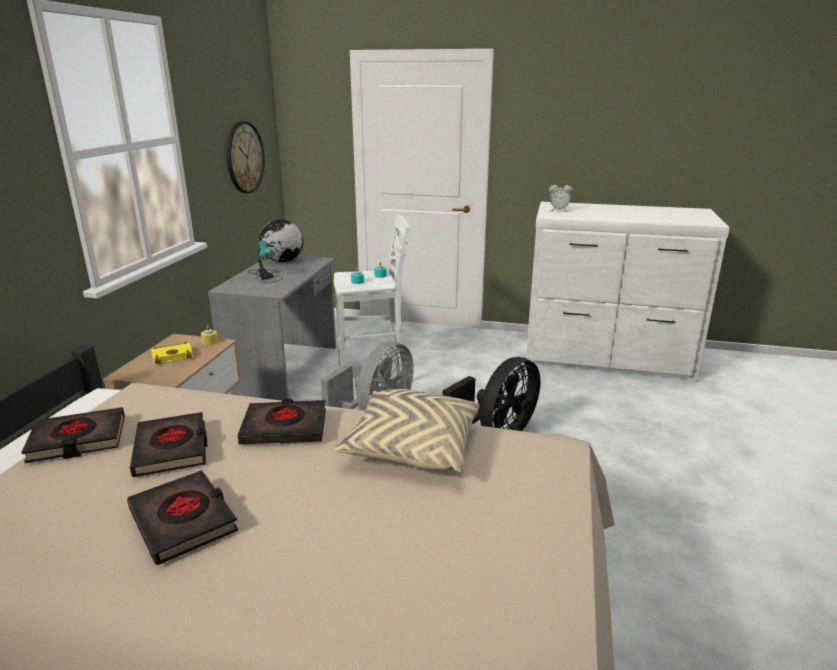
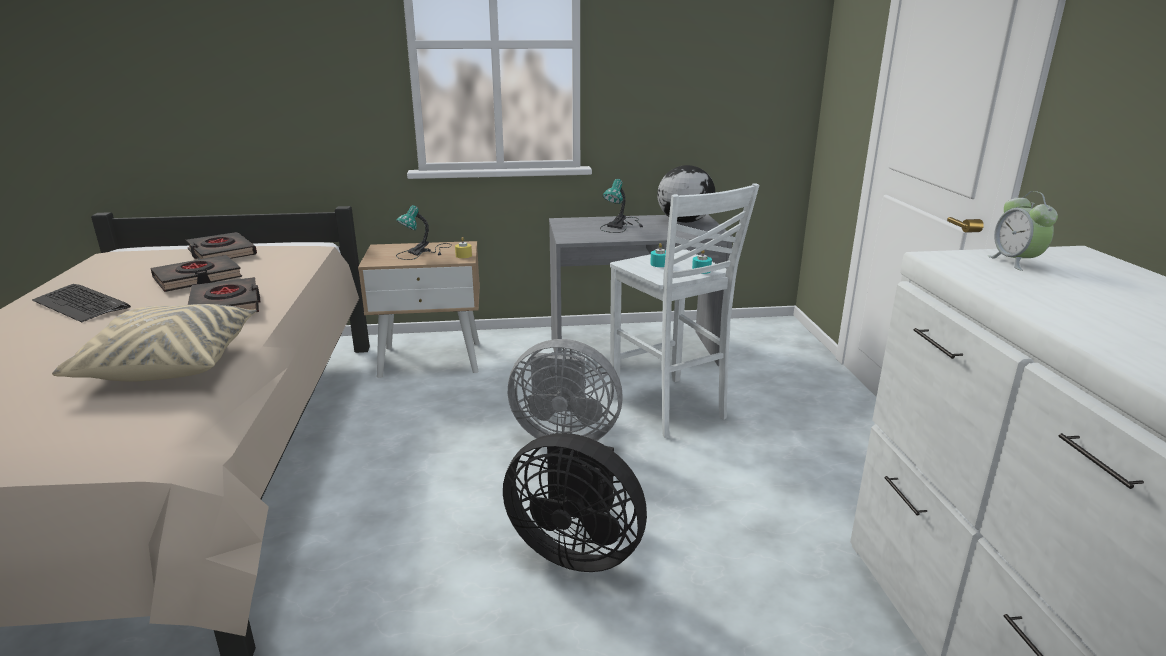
camera: 70 degrees right, 0 degrees up
(173, 356) = (424, 252): yellow book -> table lamp
(184, 521) = (82, 304): black book -> keyboard
(244, 157) = (719, 82): wall clock -> none

